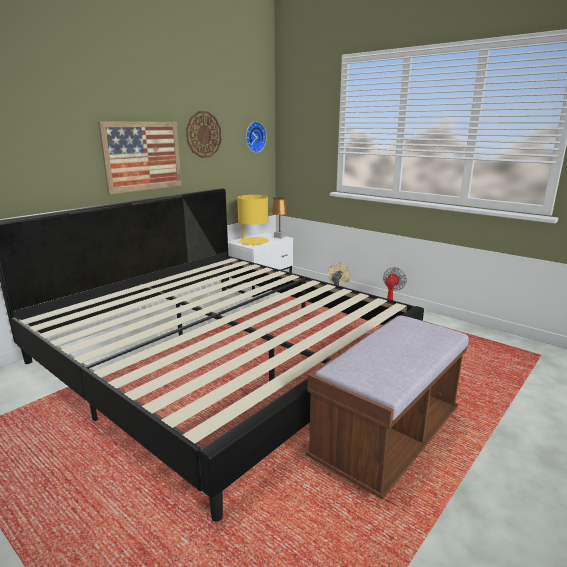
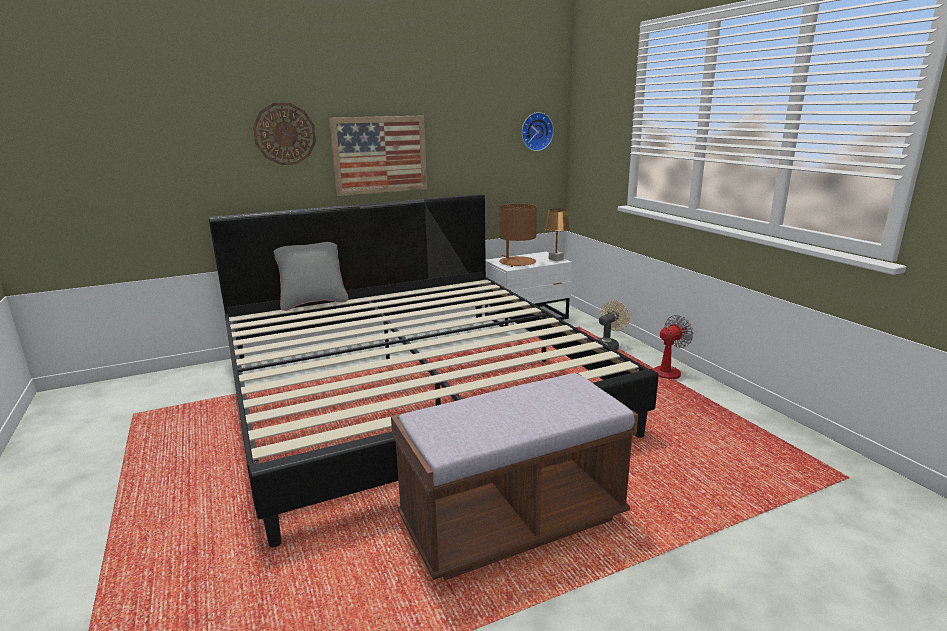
camera: 25 degrees right, 0 degrees up
(97, 295) = (313, 303): none -> grey pillow
(203, 134) = (461, 129): wall clock -> wall clock (285, 134)
(253, 242) = (517, 262): yellow table lamp -> brown table lamp

